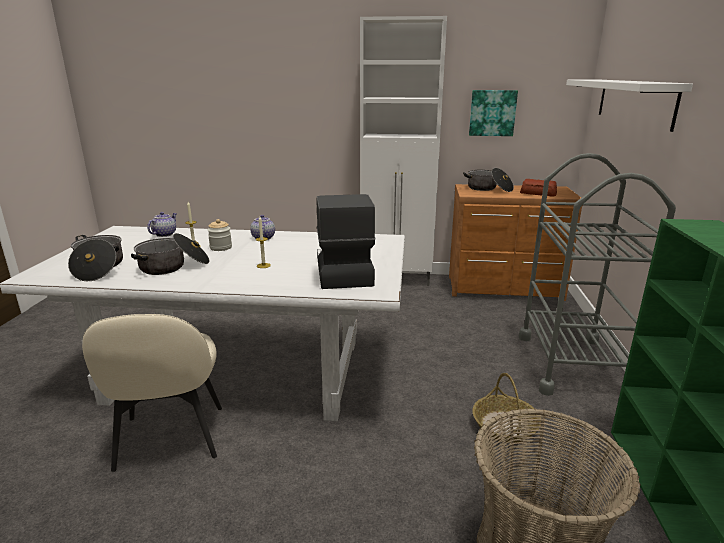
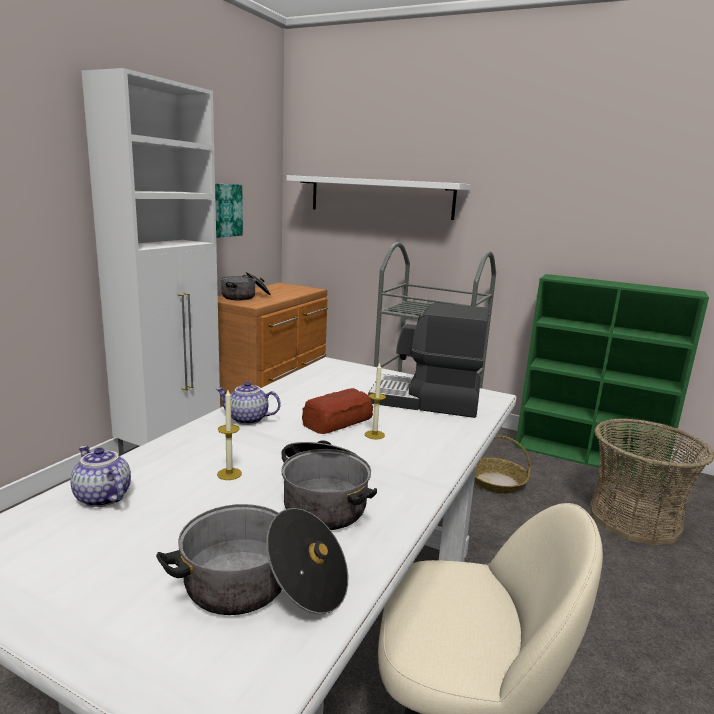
camera: 70 degrees left, 5 degrees down
(221, 247) = (262, 453): jar -> none
(538, 193) = (290, 292): bread -> bread (338, 421)

